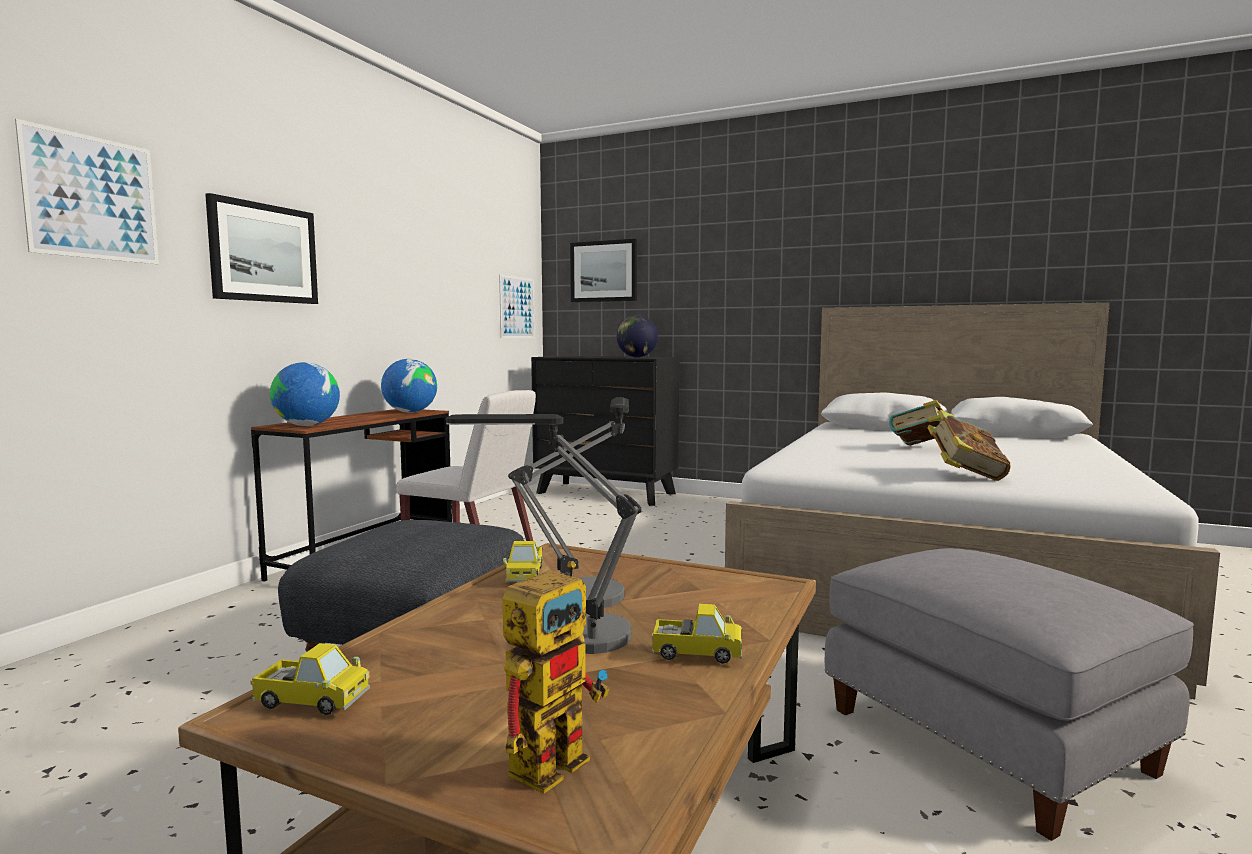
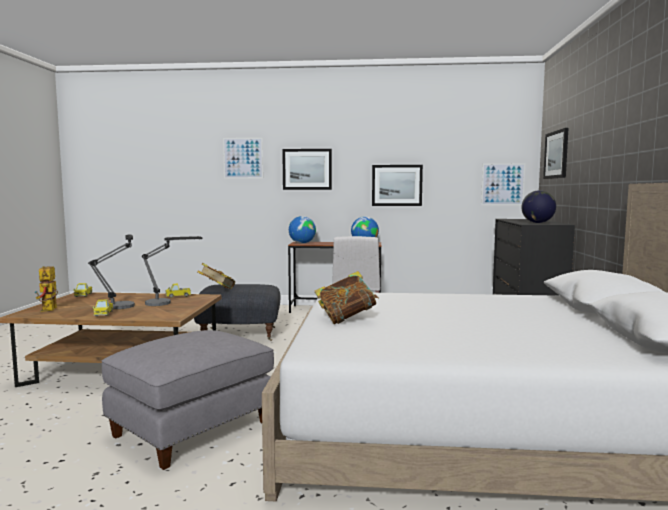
camera: 70 degrees right, 0 degrees up
(411, 301) = (397, 185): none -> picture
(555, 756) = (49, 310): toy robot -> toy robot turned 60 degrees clockwise
(921, 449) = (464, 313): book -> book (217, 290)

